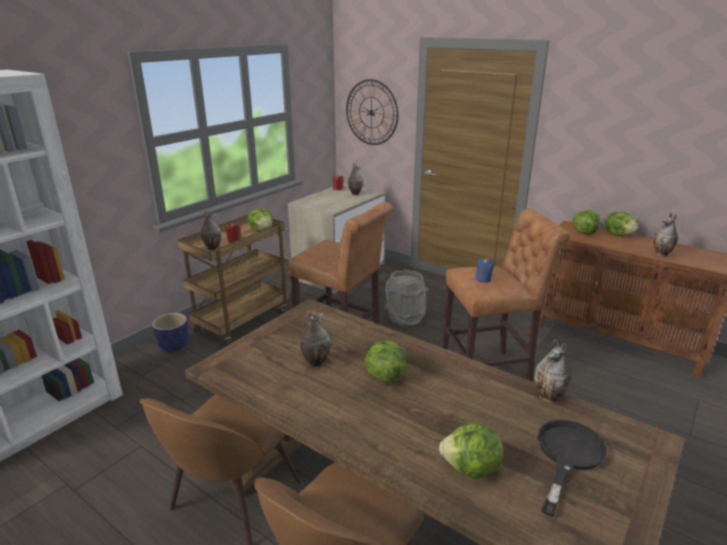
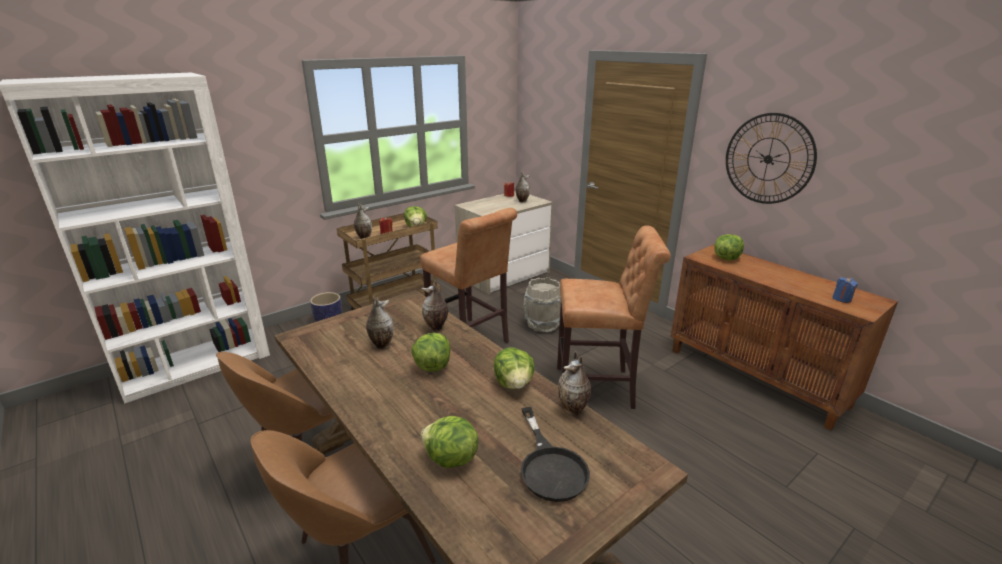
camera: 15 degrees right, 0 degrees up
(371, 112) = (546, 123): wall clock -> wall clock (768, 159)
(483, 279) = (586, 291): blue candle -> blue candle (841, 299)
(567, 456) = (550, 466): black frying pan -> black frying pan turned 120 degrees clockwise
(619, 234) = (764, 264): lettuce -> lettuce (514, 384)
(662, 254) = (799, 289): vase -> vase (436, 328)

